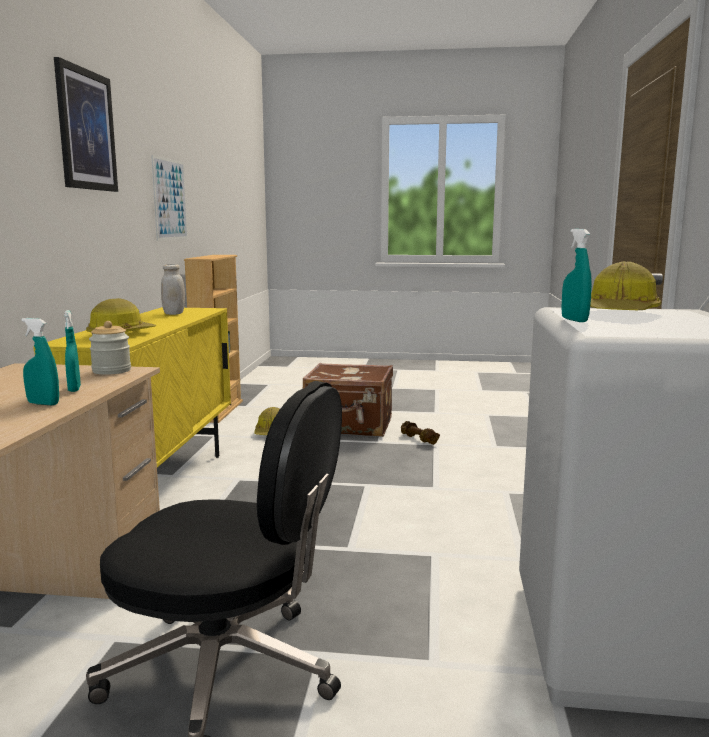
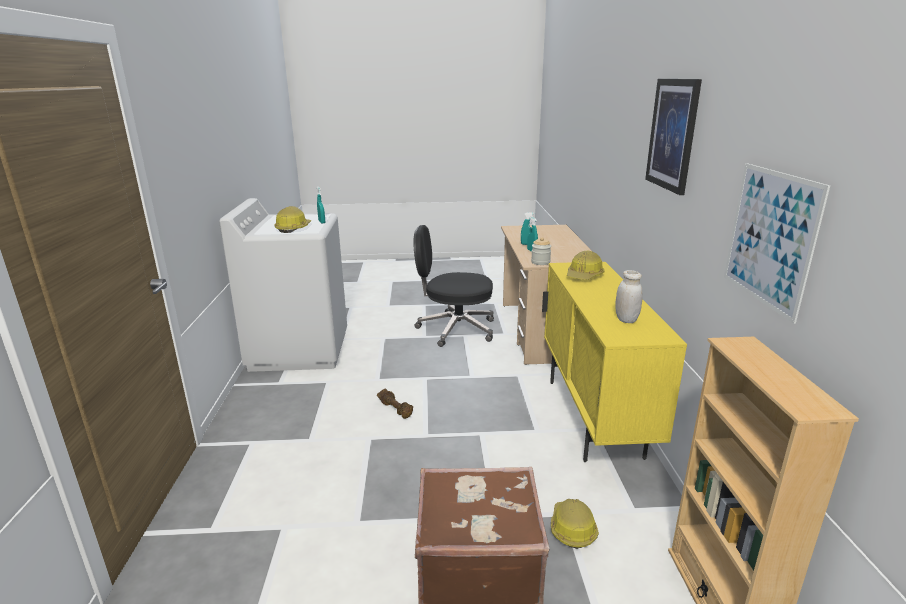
camera: 170 degrees right, 10 degrees up
(418, 440) = (377, 532): brown dumbbell -> brown dumbbell (396, 409)

